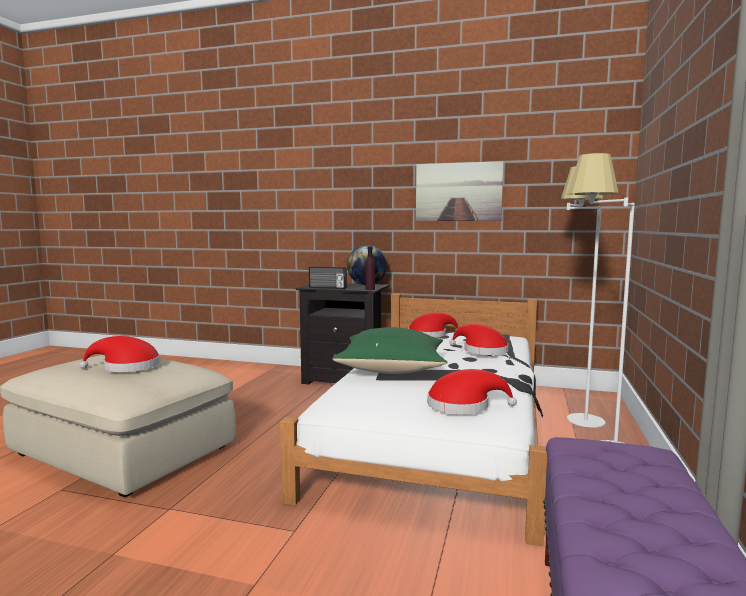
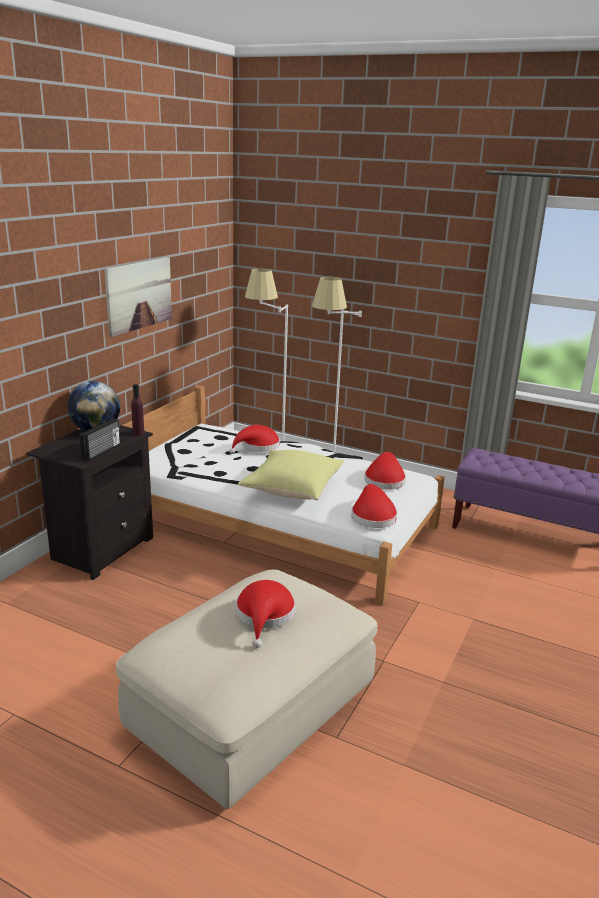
camera: 80 degrees left, 15 degrees up
(393, 370) = (292, 489): green pillow -> yellow pillow
(430, 335) = (180, 455): red hat -> red hat (372, 516)

